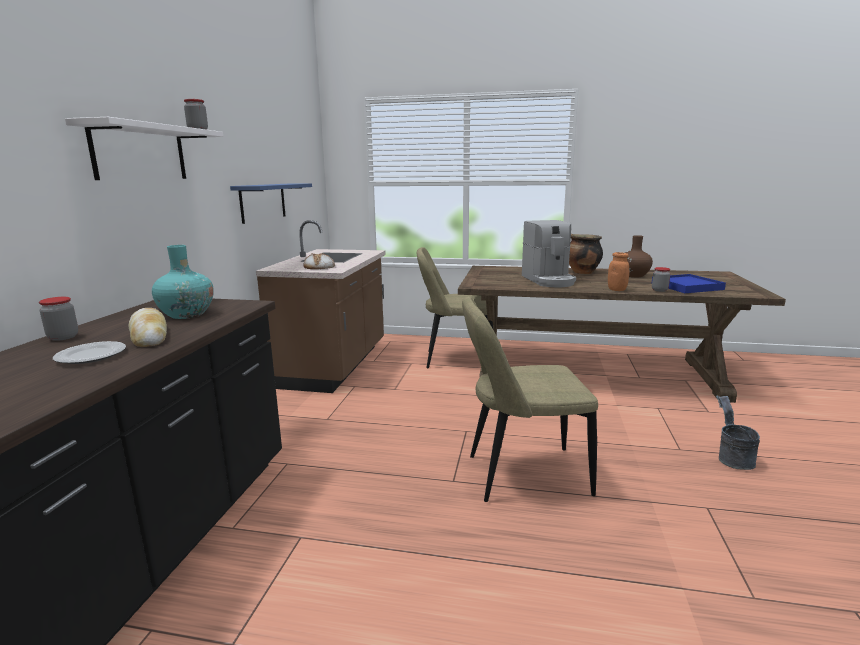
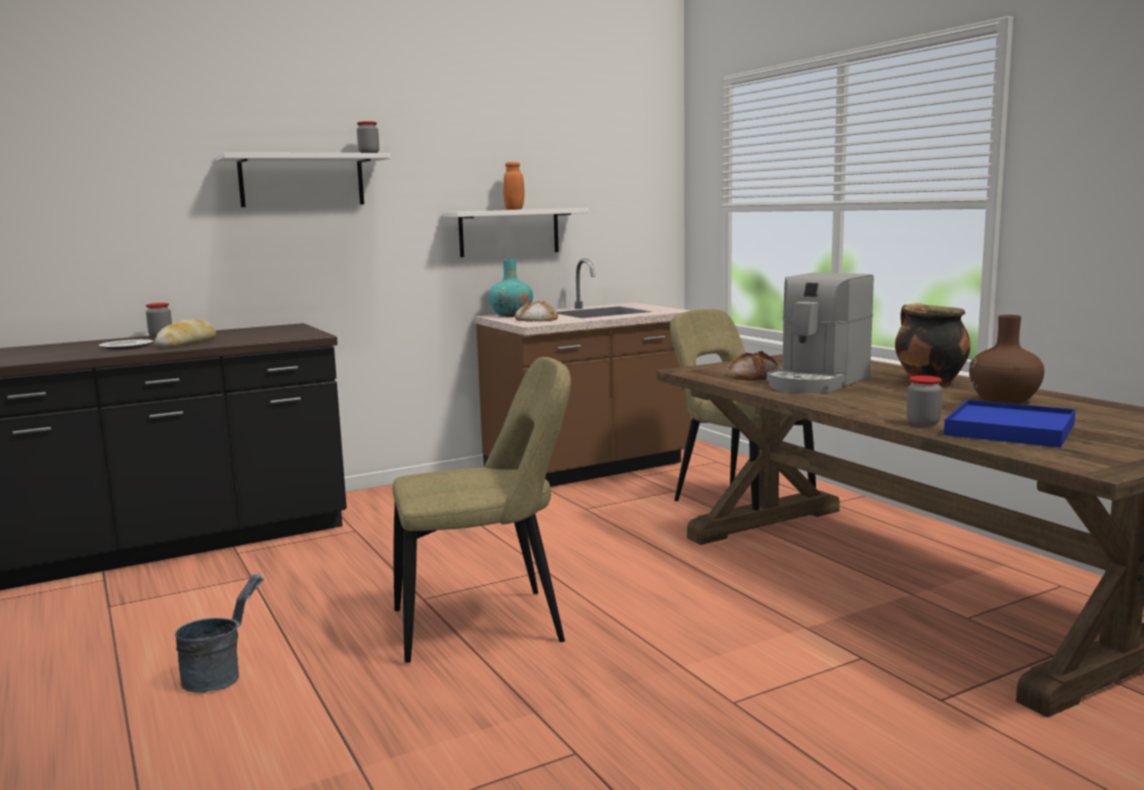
camera: 50 degrees right, 5 degrees down
(187, 314) = (254, 335): turquoise vase -> turquoise vase (511, 315)
(263, 202) = (509, 232): blue shelf -> white shelf
(511, 282) = (753, 375): none -> bread
(521, 475) = (486, 625): beige chair -> beige chair turned 120 degrees clockwise
(617, 290) = (853, 409): orange jar -> orange jar (514, 209)
(732, 458) = (776, 748): grey bucket -> grey bucket (221, 676)

